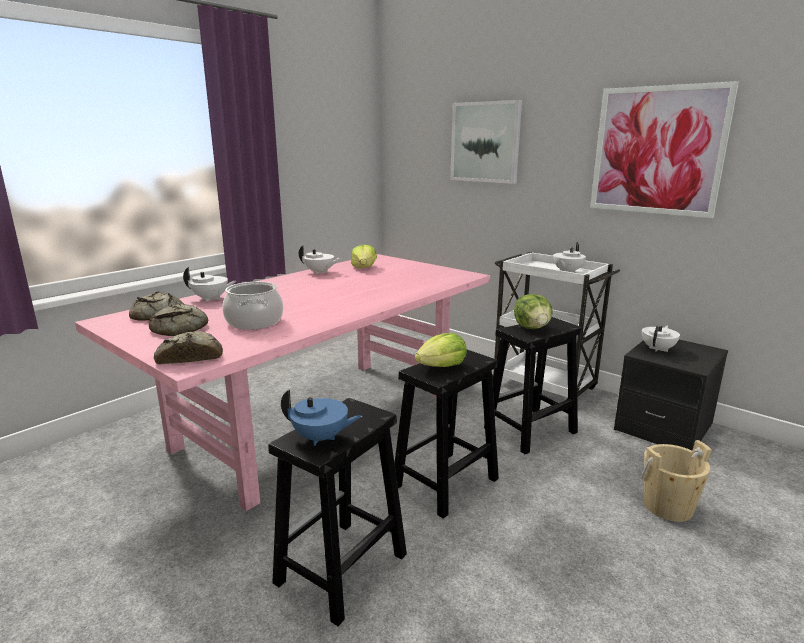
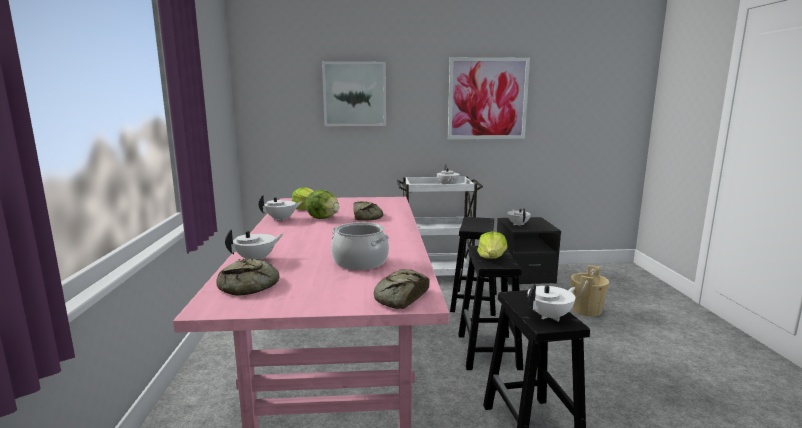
camera: 45 degrees left, 5 degrees down
(182, 328) = (317, 285): bread -> bread (366, 216)
(321, 438) = (550, 316): blue teapot -> white teapot
(532, 328) = (474, 225): lettuce -> lettuce (323, 218)

